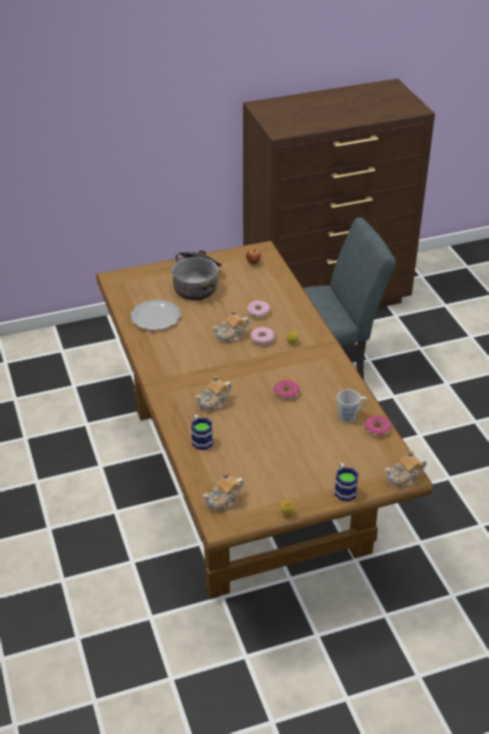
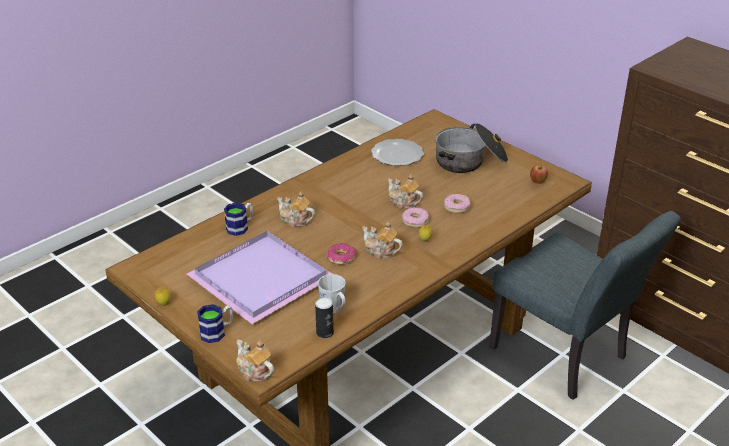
camera: 65 degrees right, 5 degrees down
(224, 502) = (163, 263): teapot -> teapot (381, 251)
(289, 447) = (260, 280): none -> purple tray
(377, 429) = (325, 332): donut -> can

